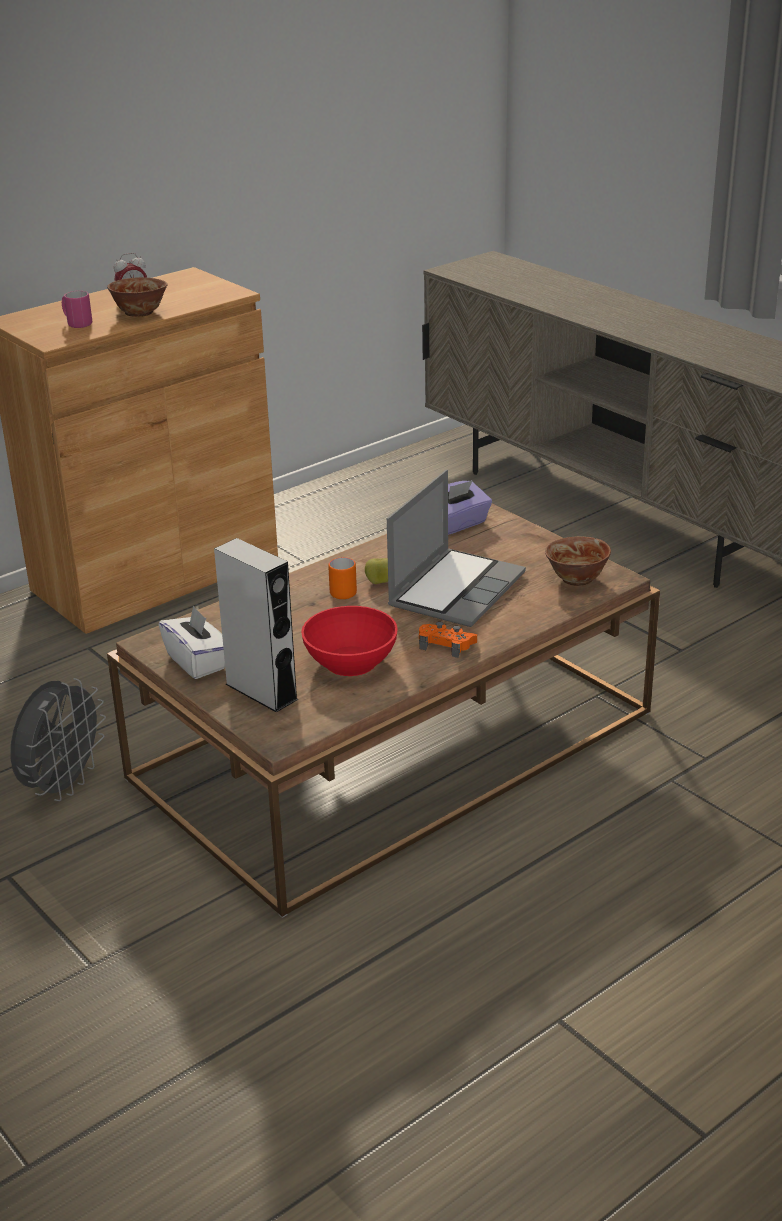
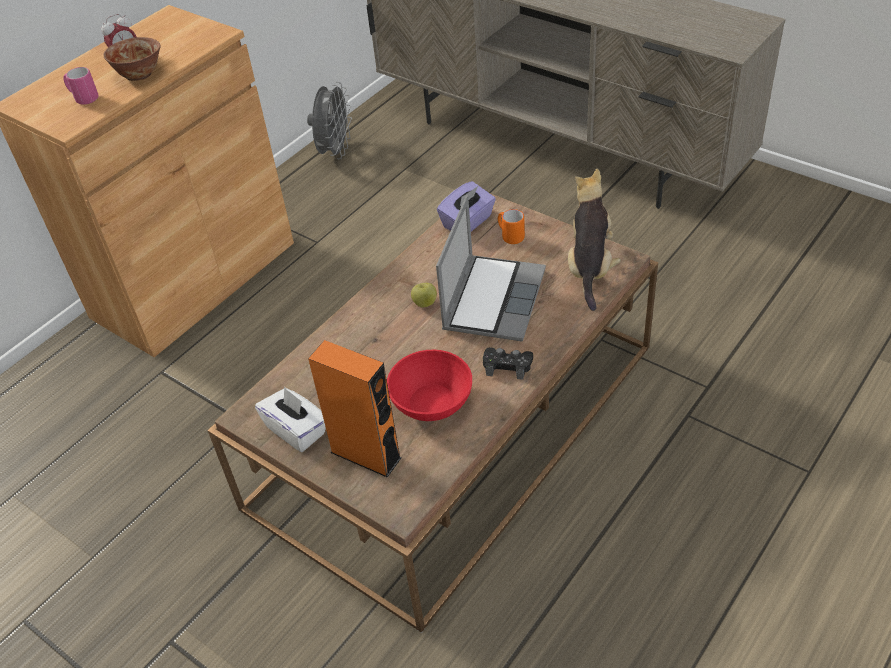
camera: 10 degrees left, 15 degrees up
(63, 786) = (187, 530): grey fan -> grey fan (335, 151)
(261, 691) = (366, 455): grey speaker -> orange speaker
(340, 591) = (394, 320): orange mug -> orange mug (510, 236)
(446, 645) = (507, 366): orange game controller -> black game controller
(576, 579) = (590, 267): bowl -> plush toy

